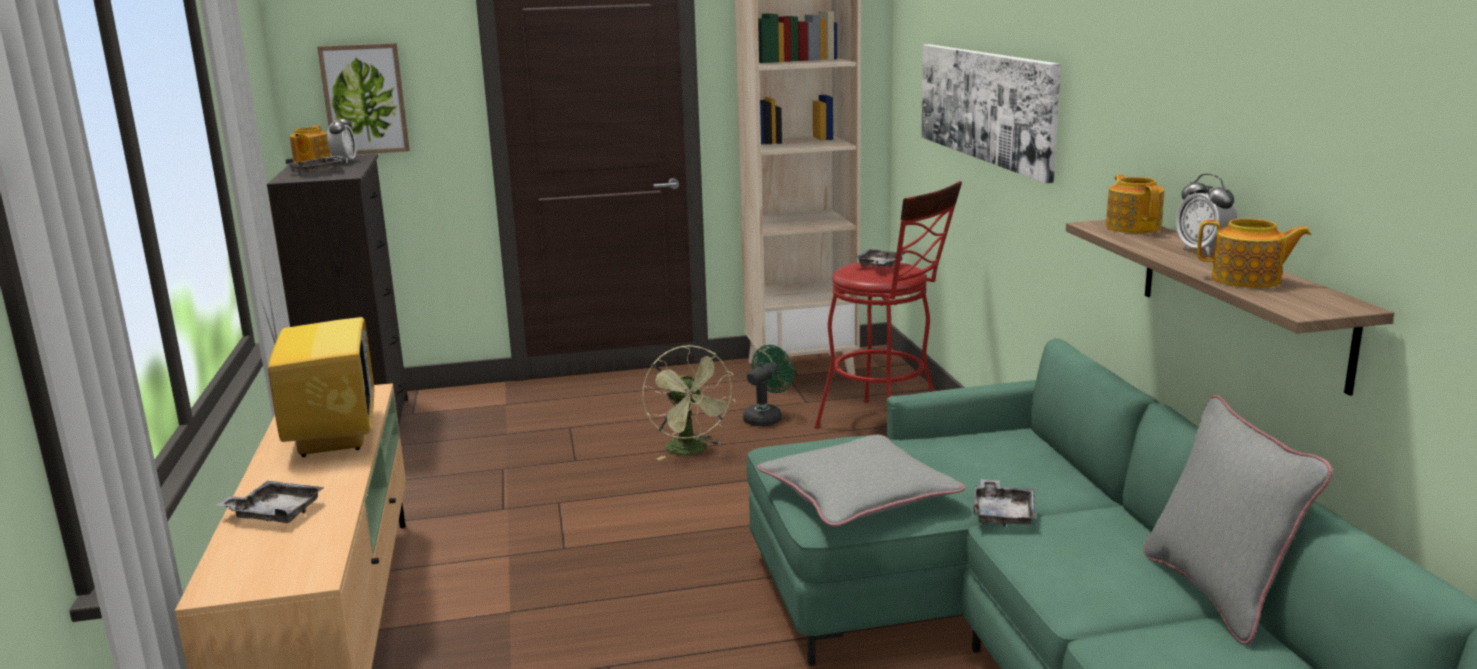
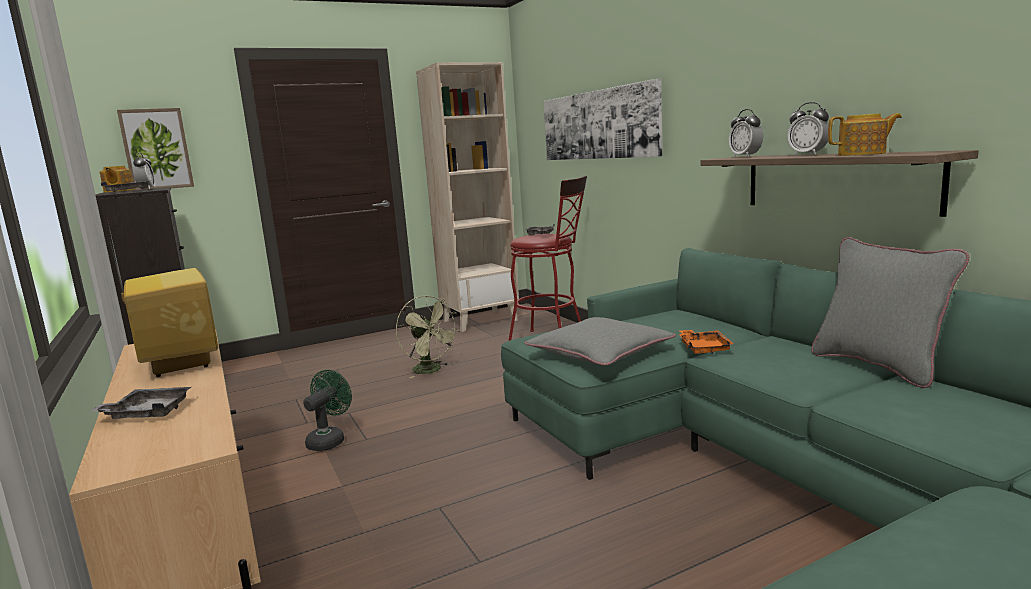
camera: 15 degrees left, 5 degrees down
(766, 417) = (472, 347): green fan -> green fan (329, 440)
(1003, 514) = (704, 348): grey tray -> orange tray
(1133, 227) = (745, 156): teapot -> alarm clock

